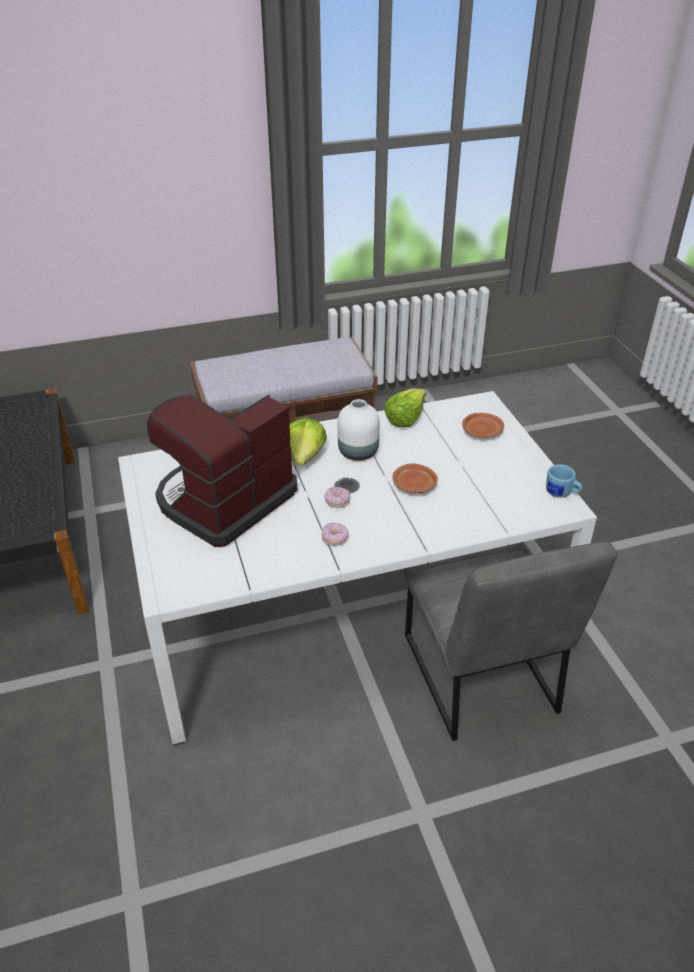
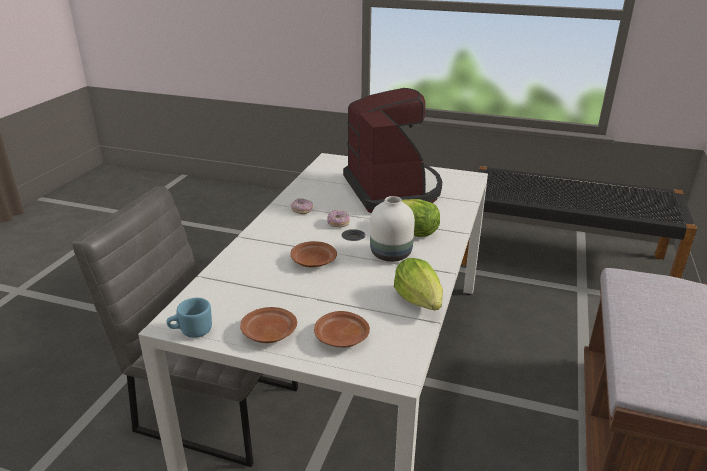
camera: 125 degrees right, 10 degrees down
(517, 461) = (268, 333): none -> brown plate

